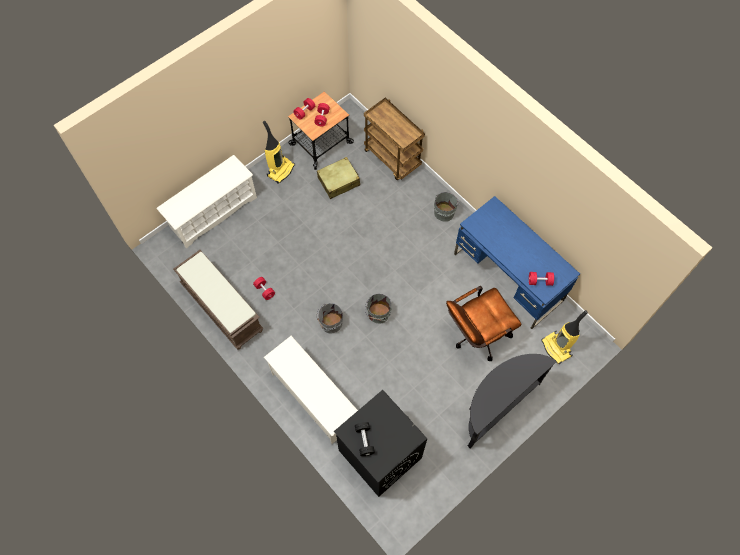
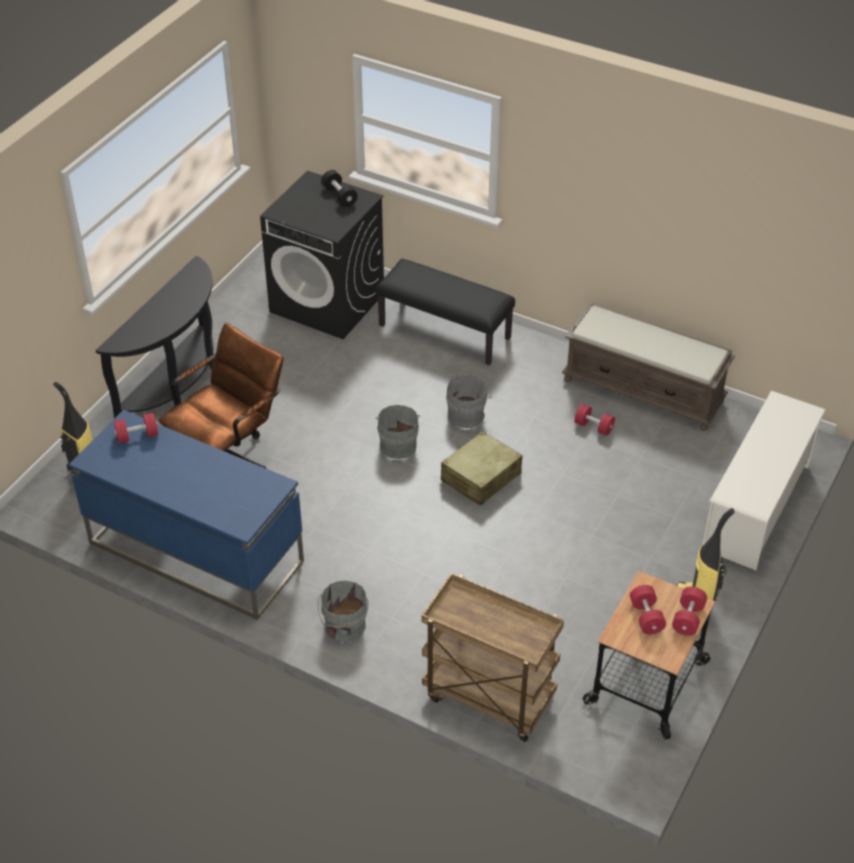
camera: 160 degrees right, 20 degrees down
(314, 398) = (445, 331): white shoe rack -> black bench
(339, 181) = (570, 621): beige suitcase -> beige suitcase (480, 477)

